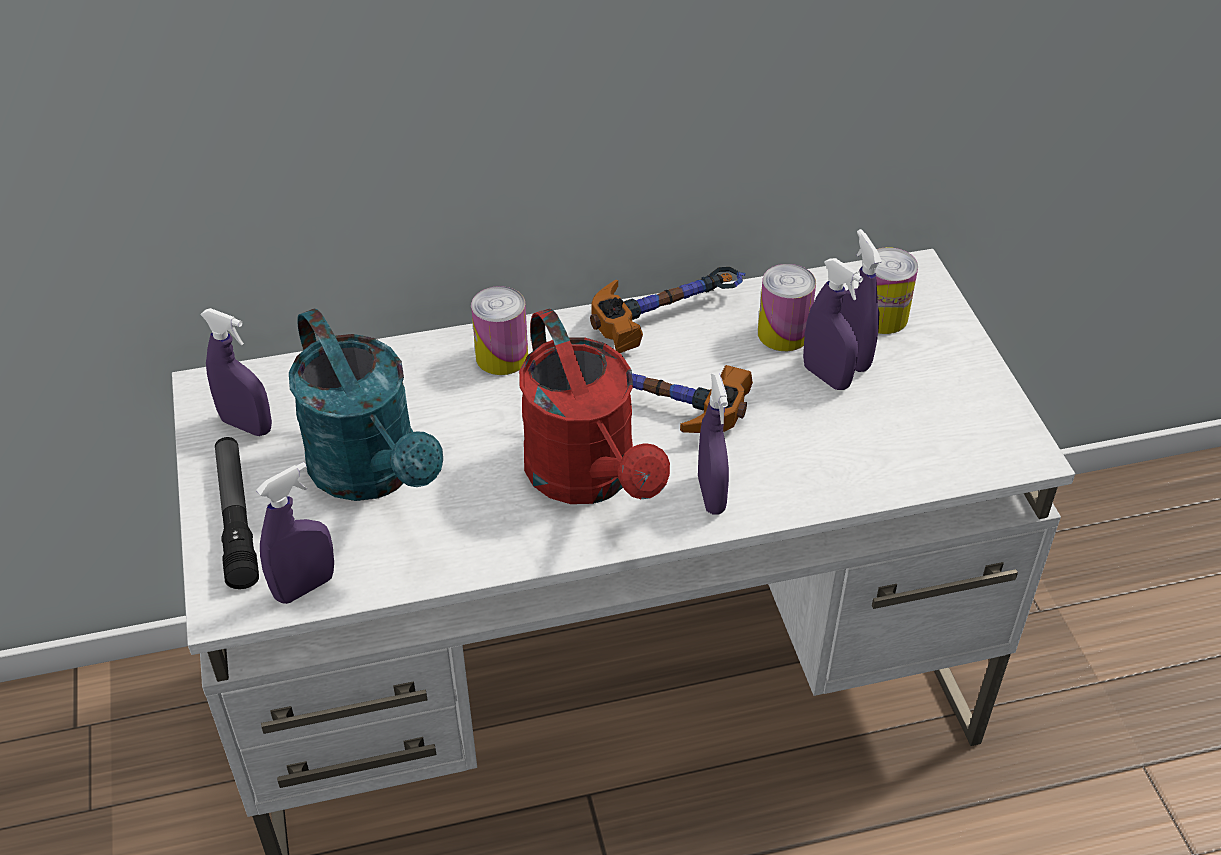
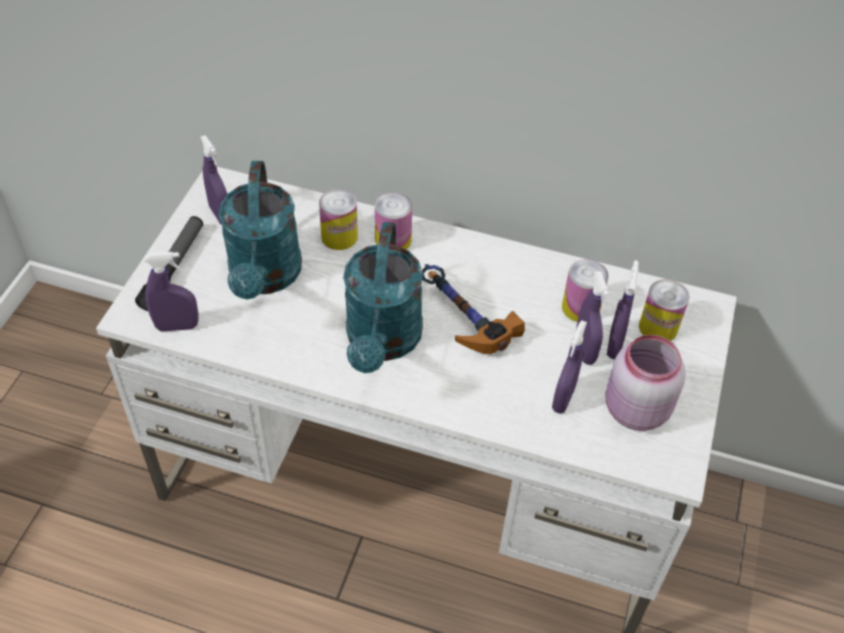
camera: 30 degrees right, 5 degrees up
(430, 382) = (339, 236): none -> can
(589, 478) = (382, 342): red watering can -> turquoise watering can
(668, 312) = (518, 258): hammer -> none
(711, 495) = (446, 390): purple spray bottle -> purple spray bottle (563, 398)
(930, 414) = (634, 409): none -> pink jar

